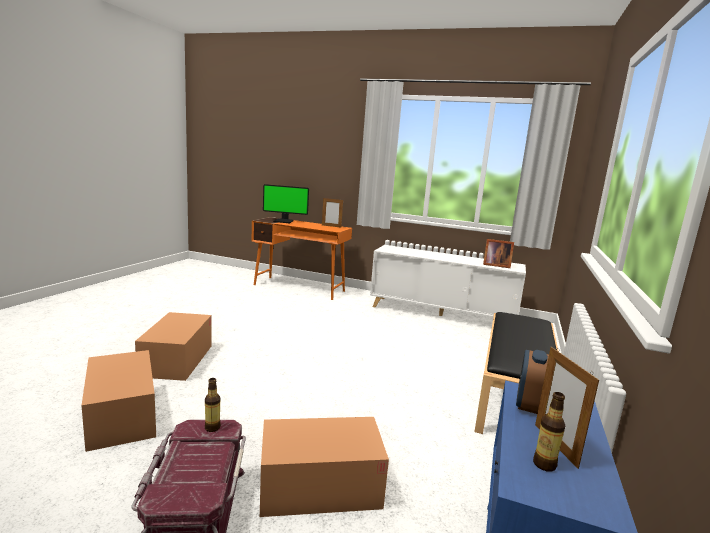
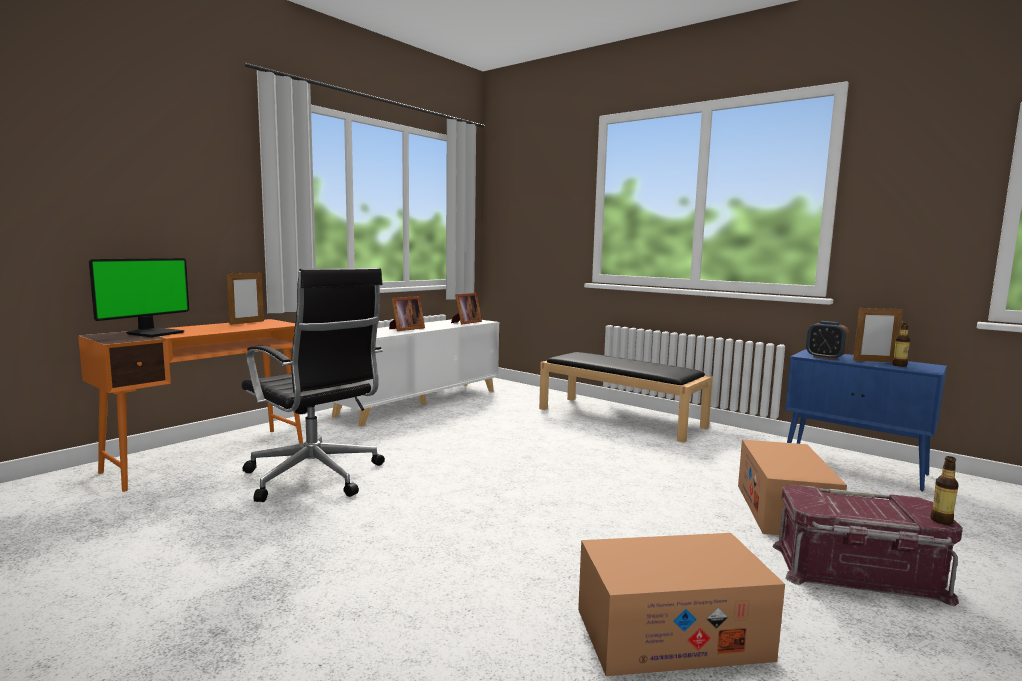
camera: 70 degrees left, 5 degrees down
(177, 360) = (477, 583): cardboard box -> none
(212, 428) = (806, 496): bottle -> bottle (941, 521)
(287, 310) = (315, 477): none -> black office chair
(432, 255) = (405, 329): none -> picture frame

